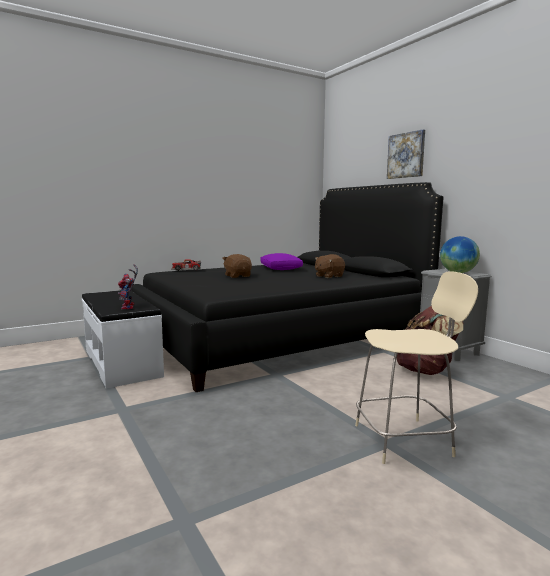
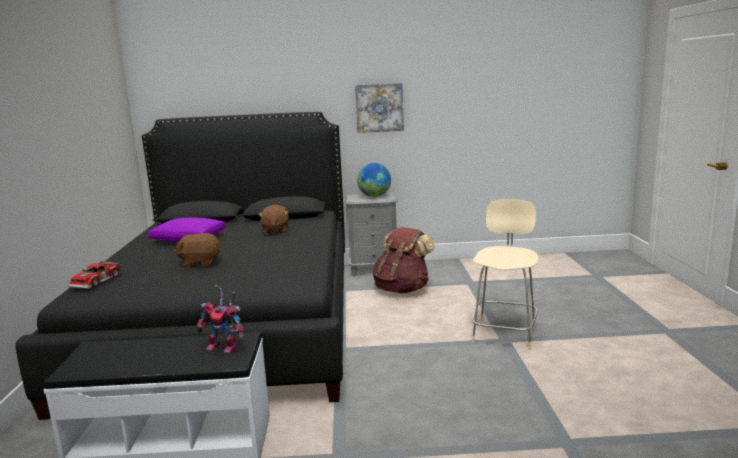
camera: 60 degrees left, 5 degrees up
(406, 155) = (278, 81): picture -> picture (379, 108)

